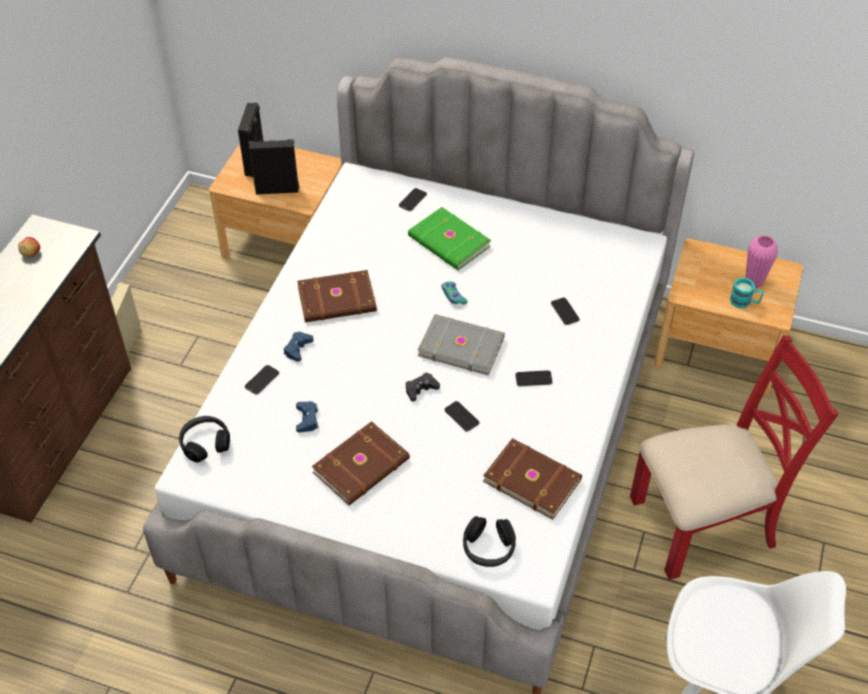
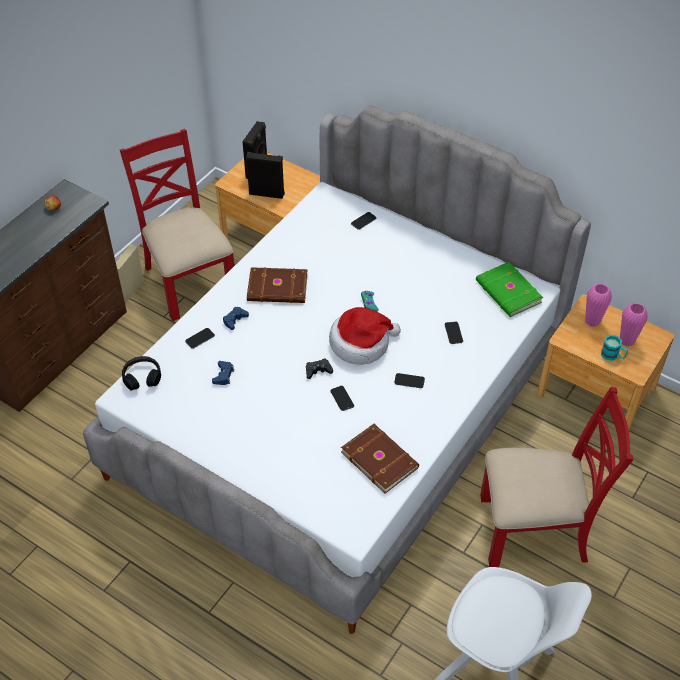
camera: 15 degrees right, 0 degrees up
(197, 315) = (188, 281): none -> red chair
(362, 466) = (253, 420): brown book -> none
(448, 242) = (380, 260): green book -> green book (507, 292)
(461, 345) = (361, 343): grey book -> hat
(488, 548) = (327, 504): black headphones -> none
(708, 267) = (592, 321): none -> pink vase

